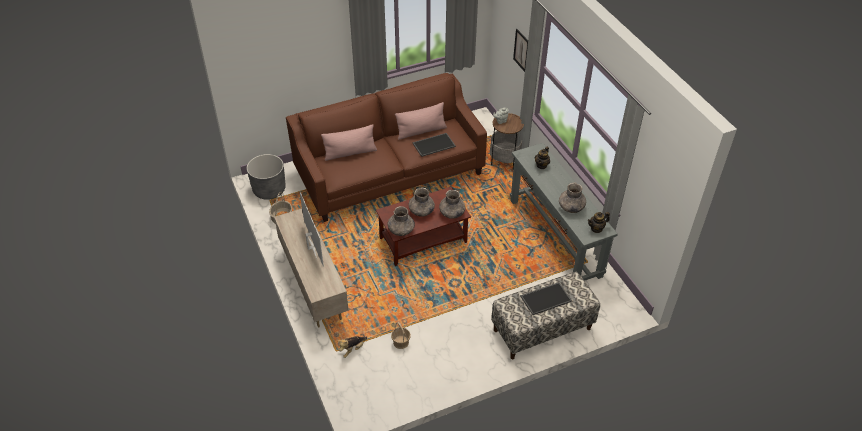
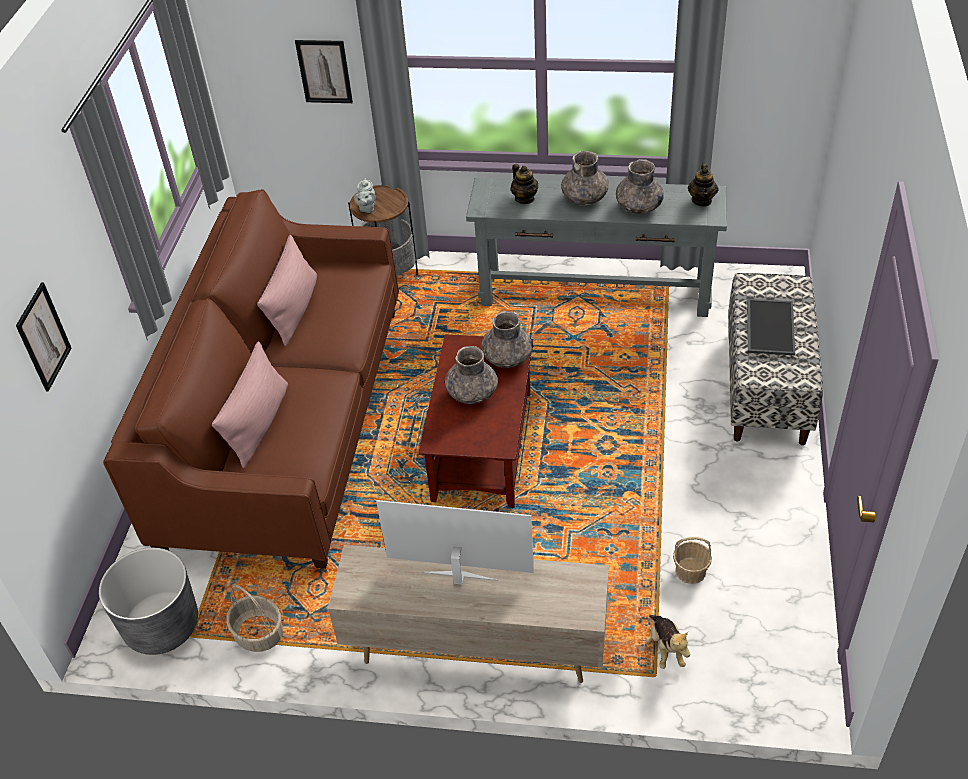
camera: 55 degrees left, 0 degrees up
(292, 59) = (43, 337): none -> picture
(401, 230) = (497, 438): grey vase -> grey vase (585, 198)
(434, 144) = (343, 306): tray -> none

